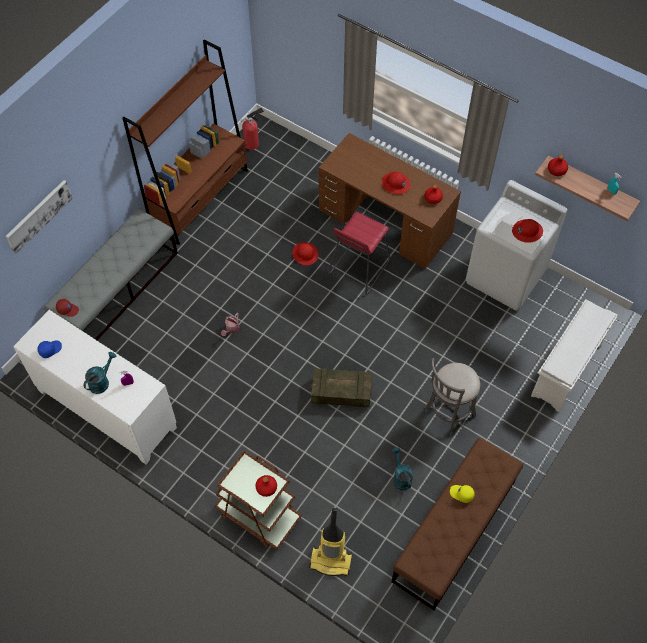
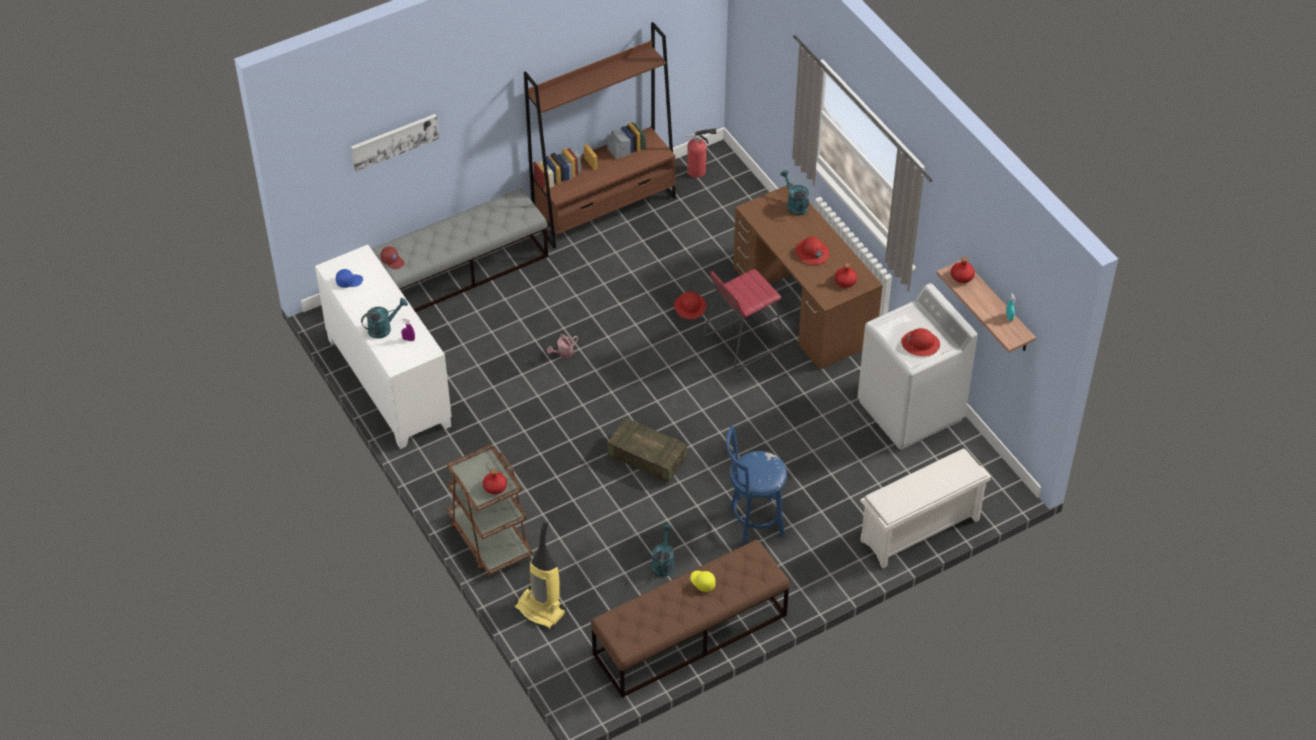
camera: 25 degrees right, 10 degrees down
(361, 149) = (794, 205): none -> turquoise watering can
(447, 414) = (753, 522): grey stool -> blue stool

